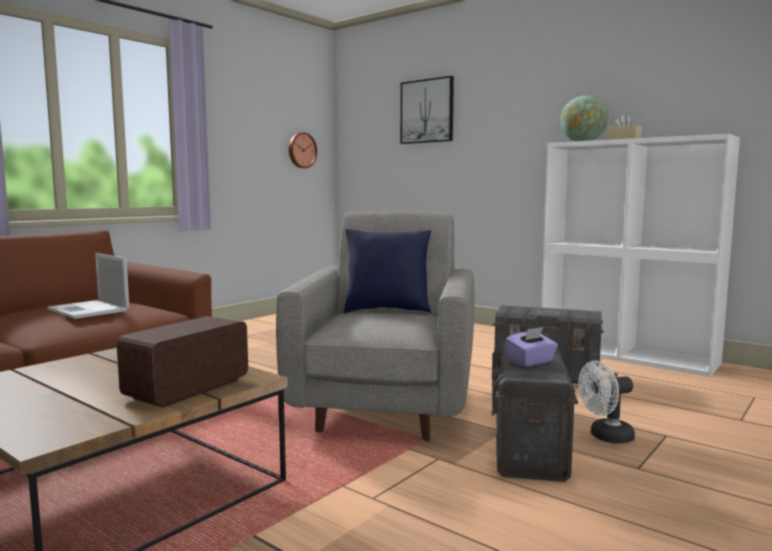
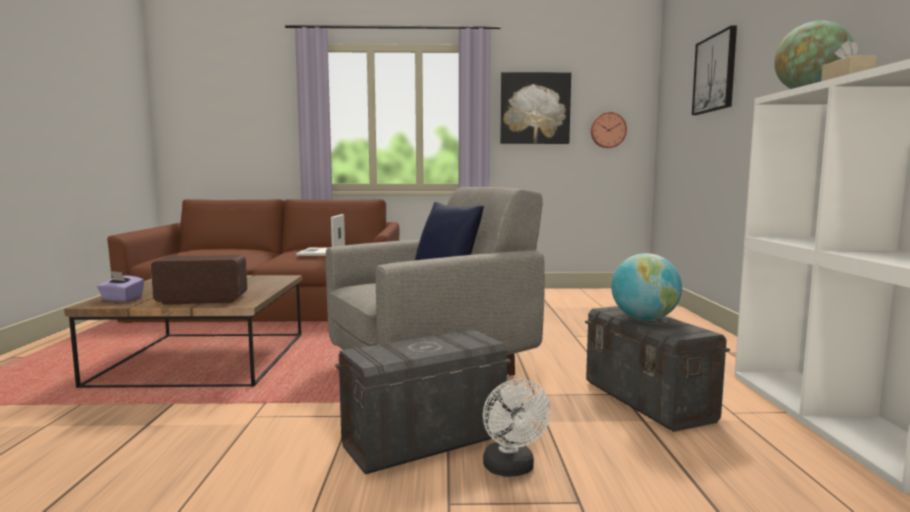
camera: 50 degrees right, 0 degrees up
(241, 123) = (534, 108): none -> picture
(531, 362) = (415, 347): purple tissue box -> purple tissue box (121, 299)
(544, 312) = (644, 319): none -> globe
(606, 437) = (511, 469): white fan -> white fan turned 135 degrees counterclockwise

